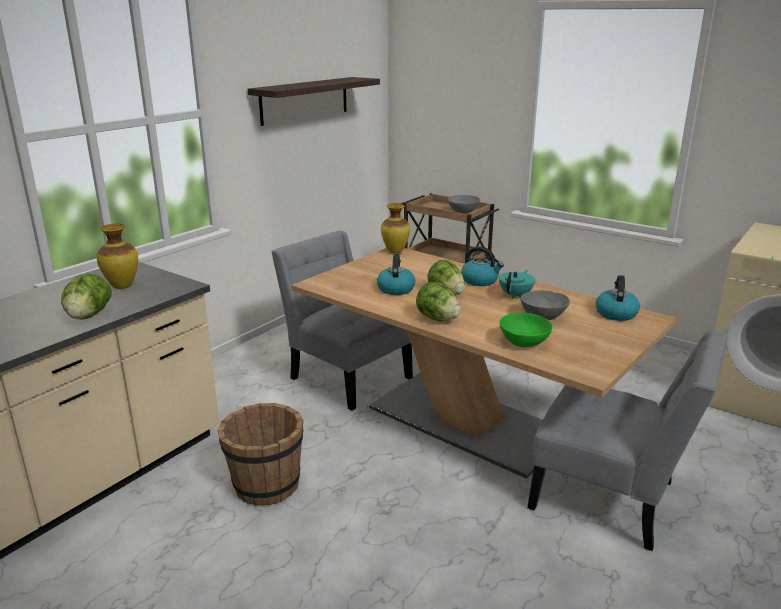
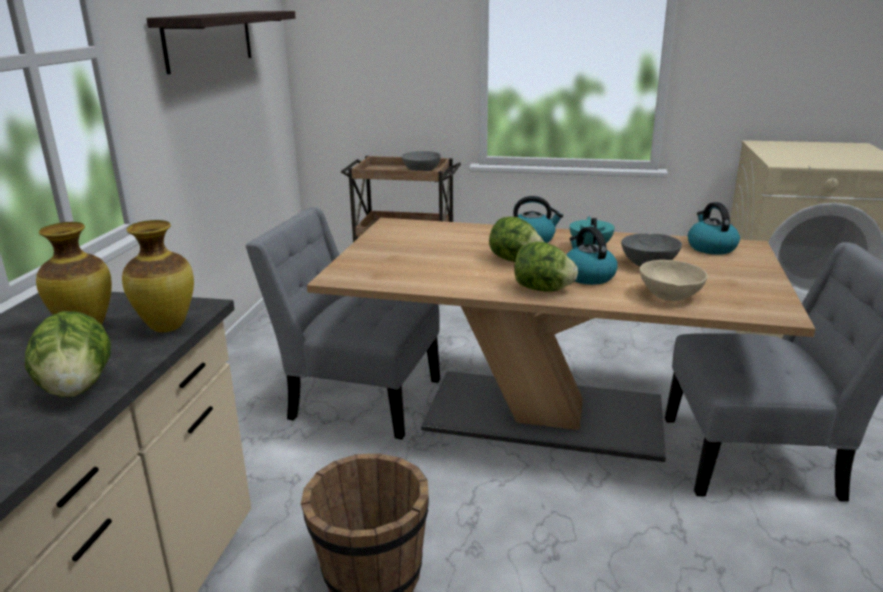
camera: 25 degrees left, 0 degrees up
(395, 252) = (394, 224): vase -> vase (168, 327)
(395, 289) = (449, 265): kettle -> kettle (587, 276)
(524, 343) = (670, 296): green bowl -> beige bowl

